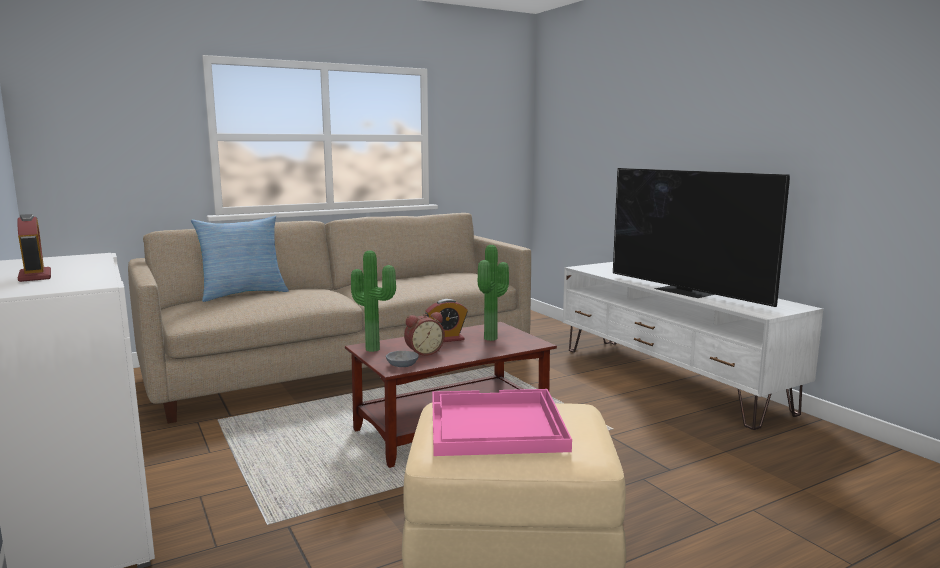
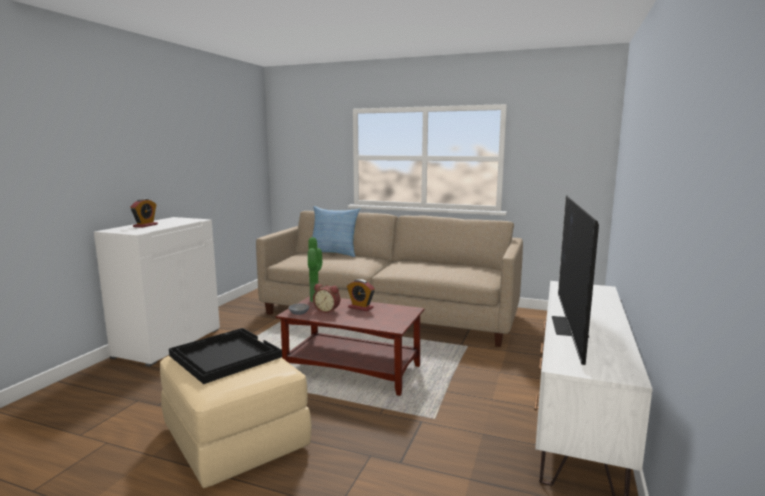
camera: 50 degrees right, 0 degrees up
(493, 338) = (383, 316): potted plant -> none
(494, 425) = (224, 356): pink tray -> black tray

